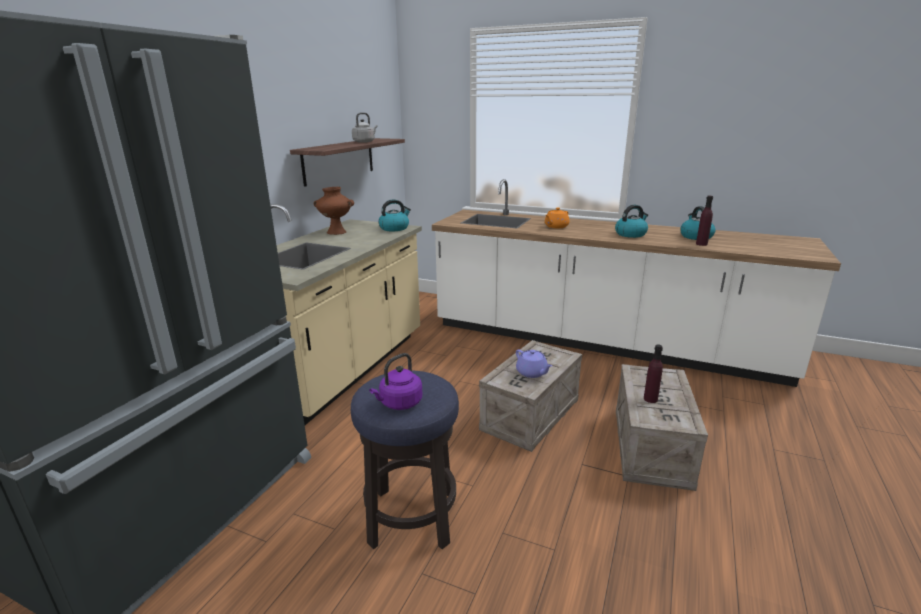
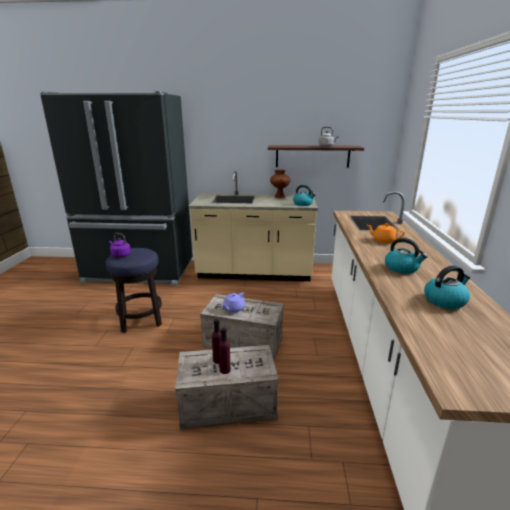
camera: 70 degrees right, 0 degrees up
(701, 244) = (411, 303): purple bottle -> purple bottle (225, 370)

